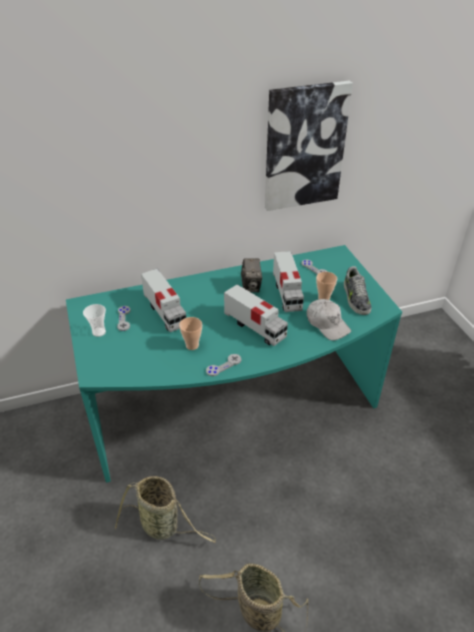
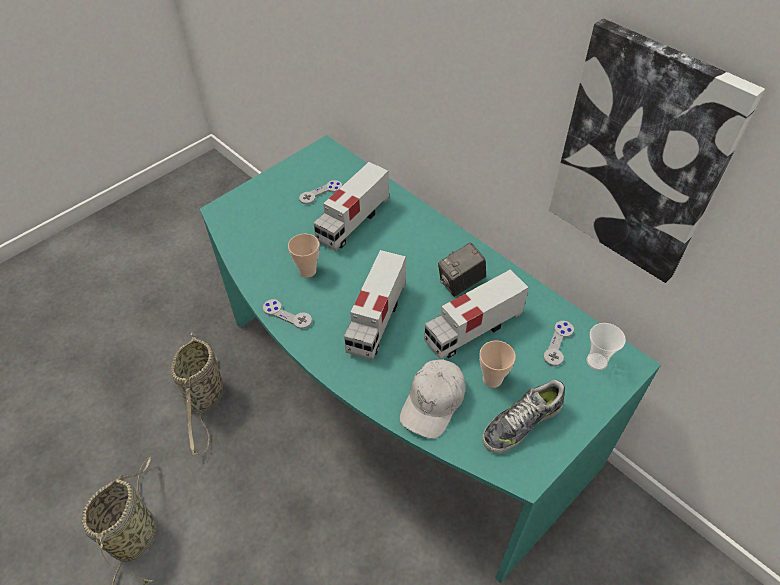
camera: 65 degrees right, 10 degrees up
(99, 332) = (287, 184): cup -> cup (597, 361)

